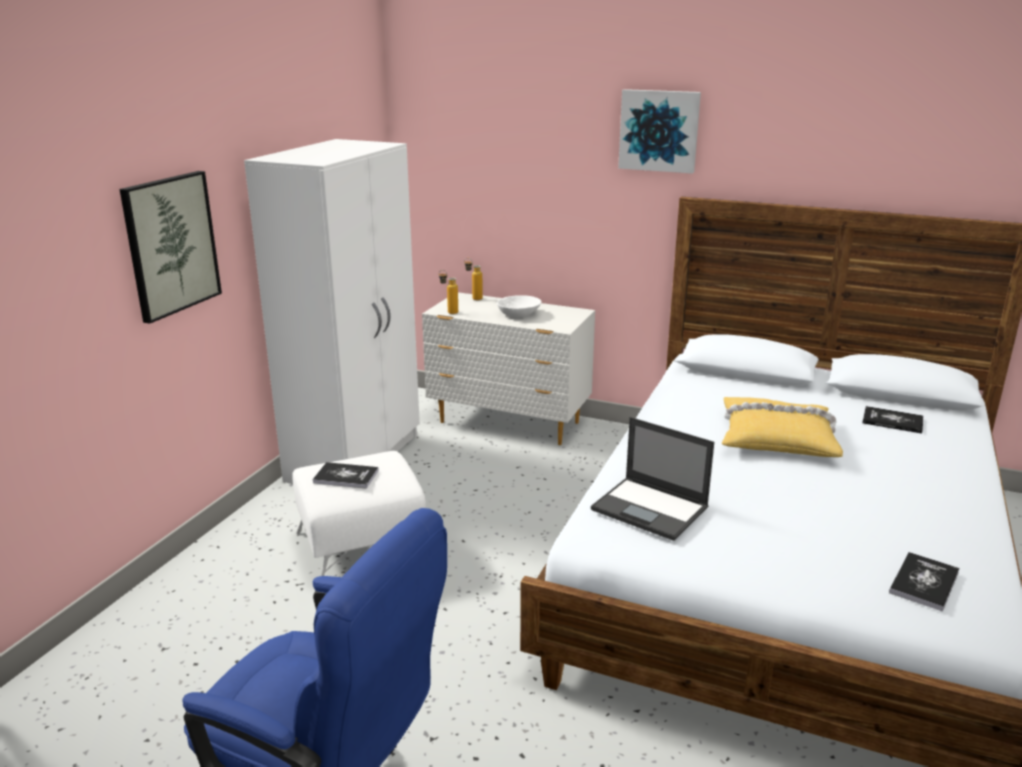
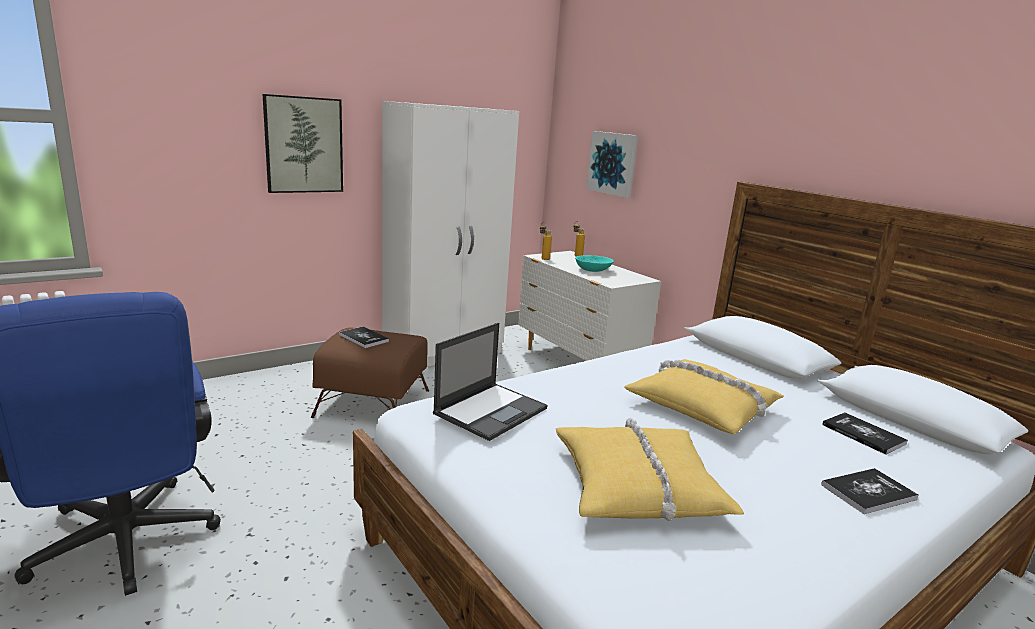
camera: 30 degrees right, 5 degrees down
(363, 549) = (374, 403): white ottoman -> brown ottoman
(519, 314) = (593, 270): white bowl -> turquoise bowl
(651, 509) = (491, 410): laptop -> laptop turned 120 degrees counterclockwise
(659, 130) = (733, 119): picture -> picture (613, 163)
(827, 528) = (638, 485): none -> yellow pillow
(924, 582) = (667, 573): book -> book (868, 492)

